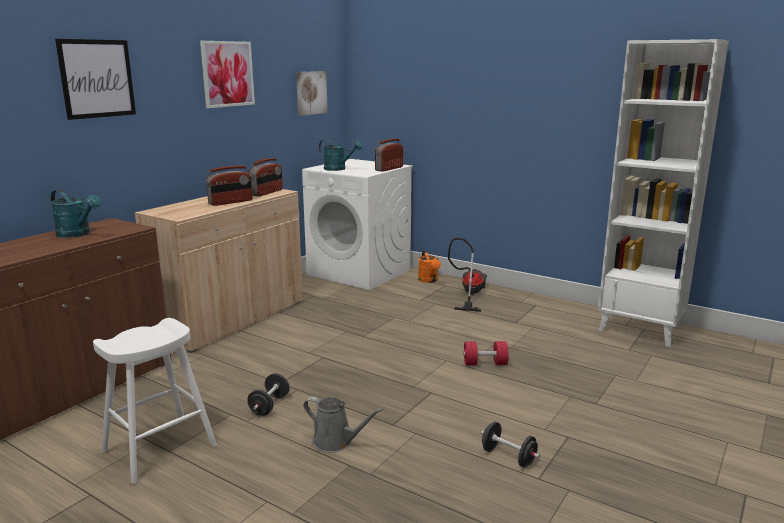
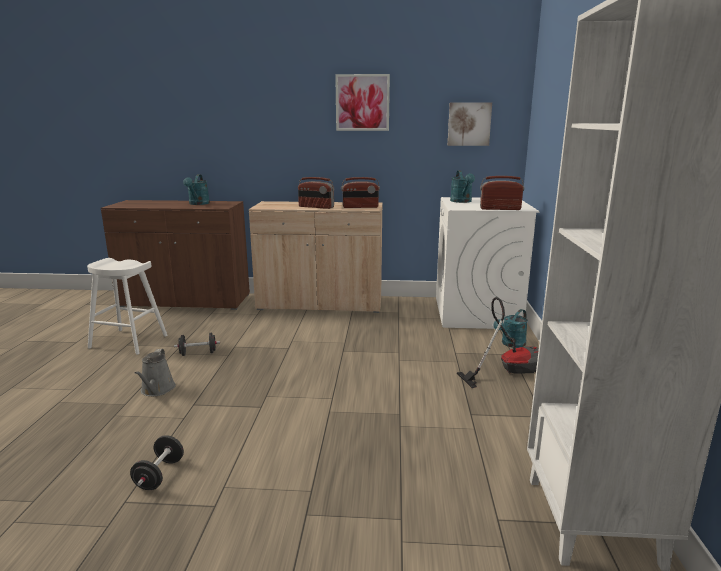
camera: 60 degrees right, 0 degrees up
(97, 78) = (244, 103): picture -> none
(429, 280) = (511, 344): orange watering can -> turquoise watering can
(485, 364) = (344, 419): red dumbbell -> none

